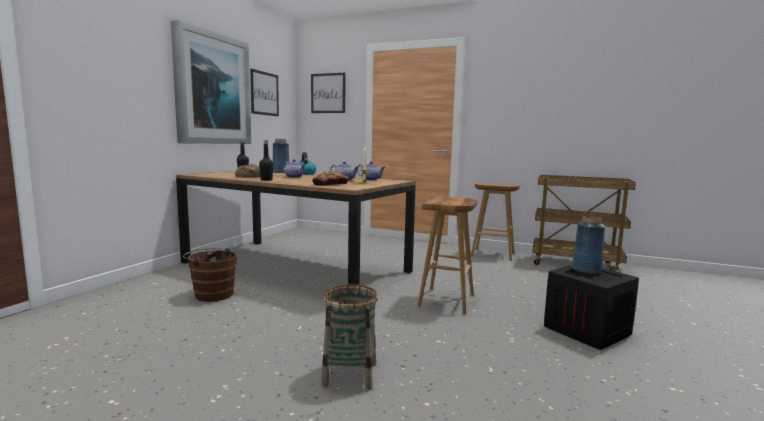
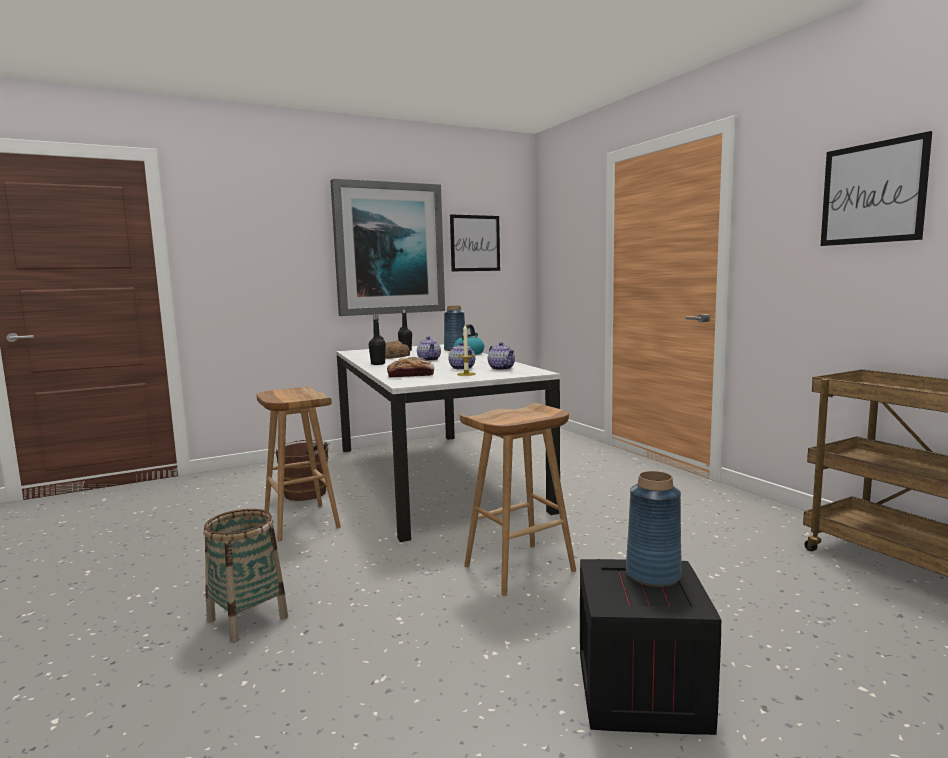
camera: 40 degrees right, 0 degrees up
(296, 267) = (433, 476): brown dining table -> white dining table
(328, 93) = (566, 232): picture -> picture (872, 193)
(492, 254) = (755, 513): brown stool -> brown stool (300, 522)

